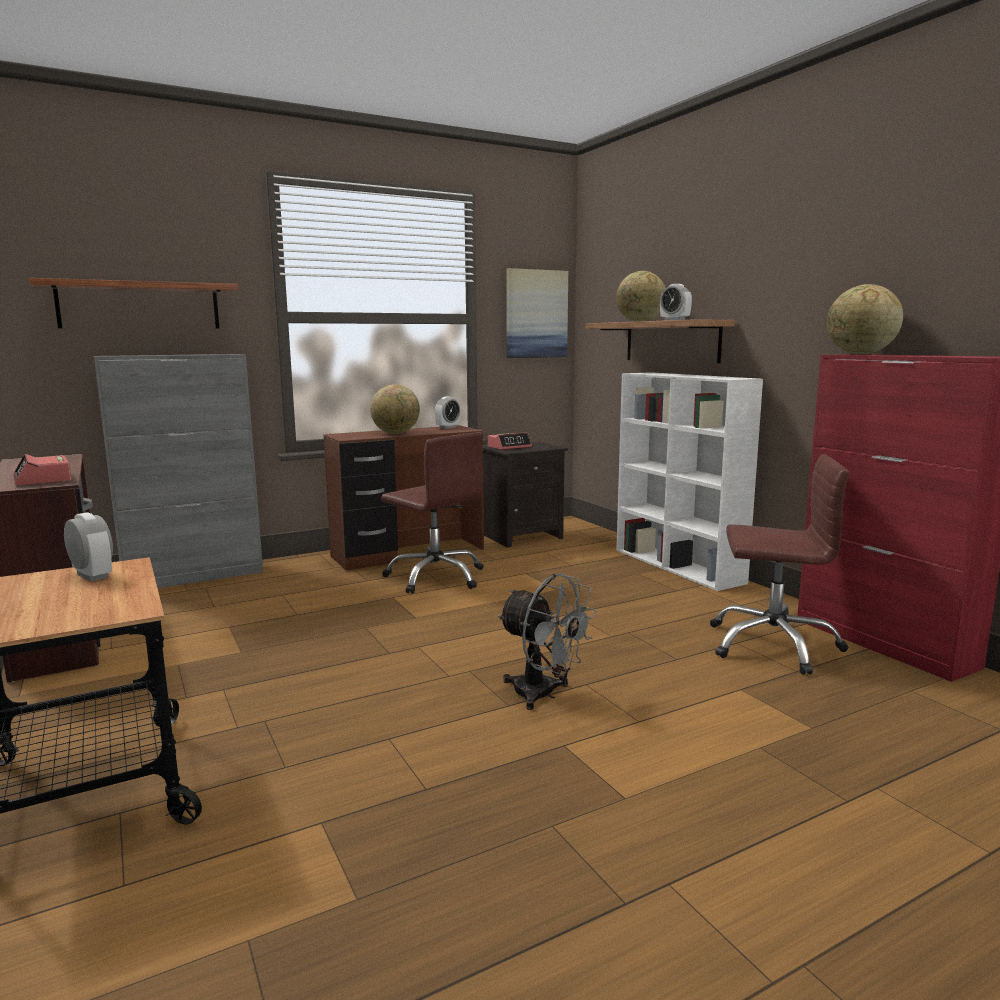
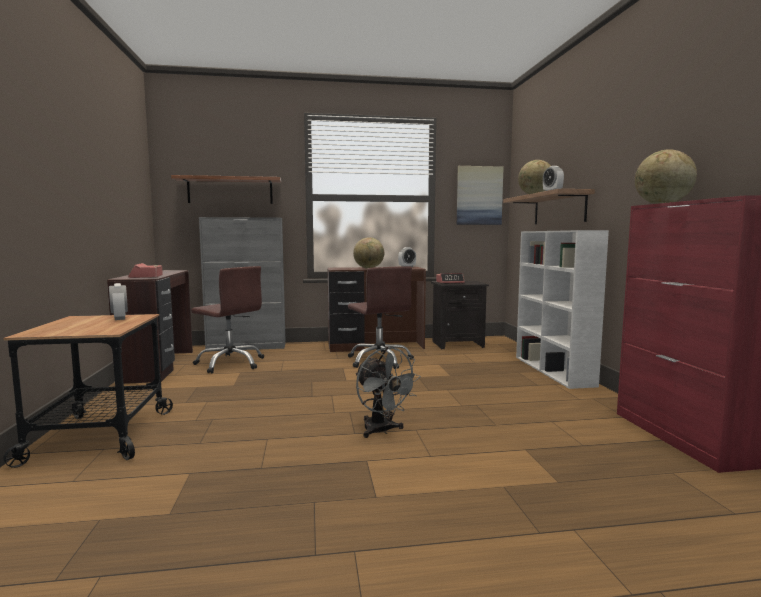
camera: 20 degrees right, 5 degrees down
(773, 644) = (580, 426): brown office chair -> brown office chair (230, 363)

